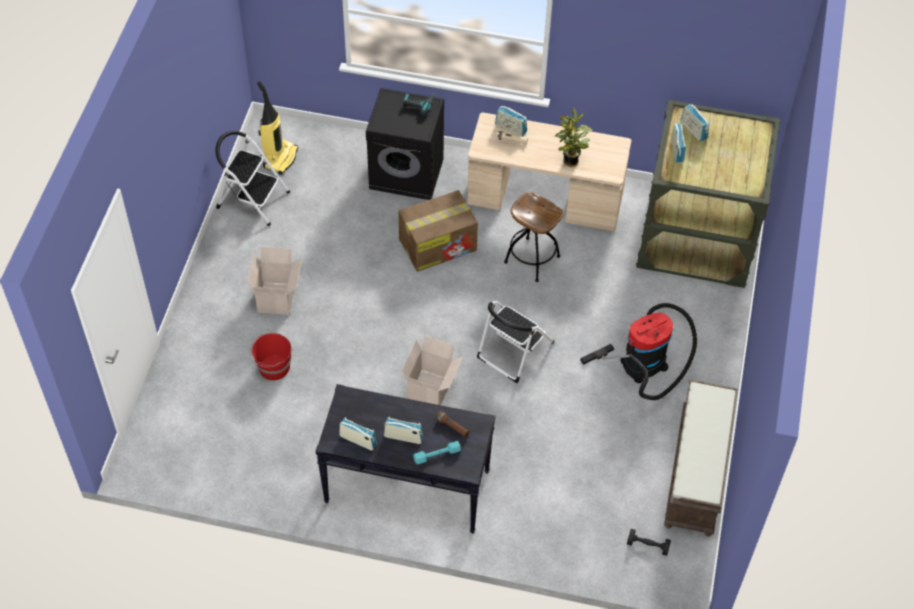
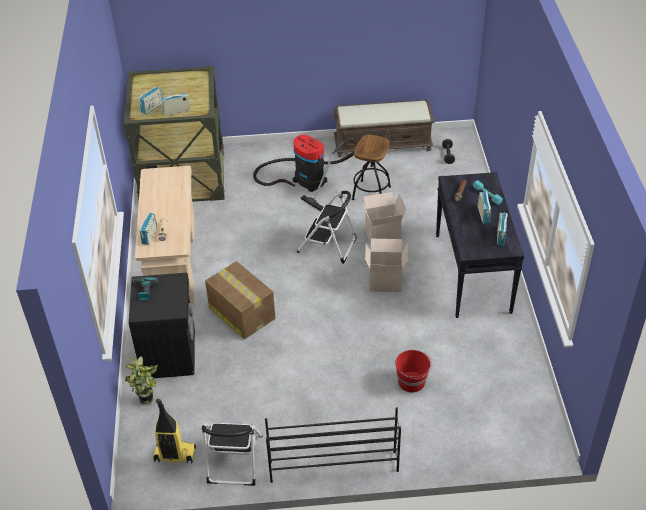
camera: 105 degrees left, 10 degrees down
(206, 271) = (333, 466): none -> black shoe rack
(277, 299) = (341, 402): cardboard box -> cardboard box (383, 234)
(532, 259) = (236, 255): brown stool -> brown stool (371, 193)
(570, 163) = (178, 195): potted plant -> potted plant (148, 400)

